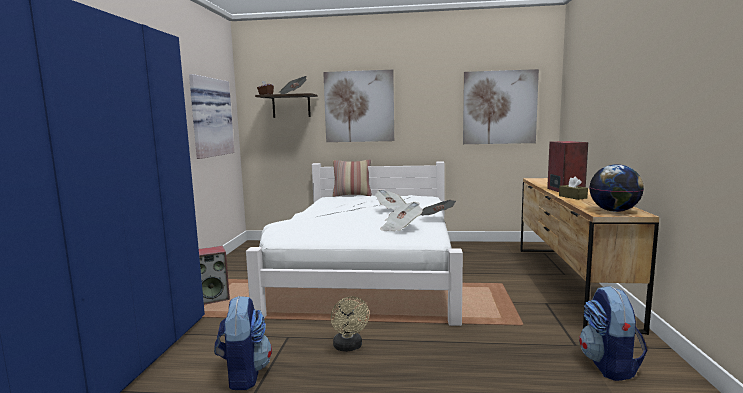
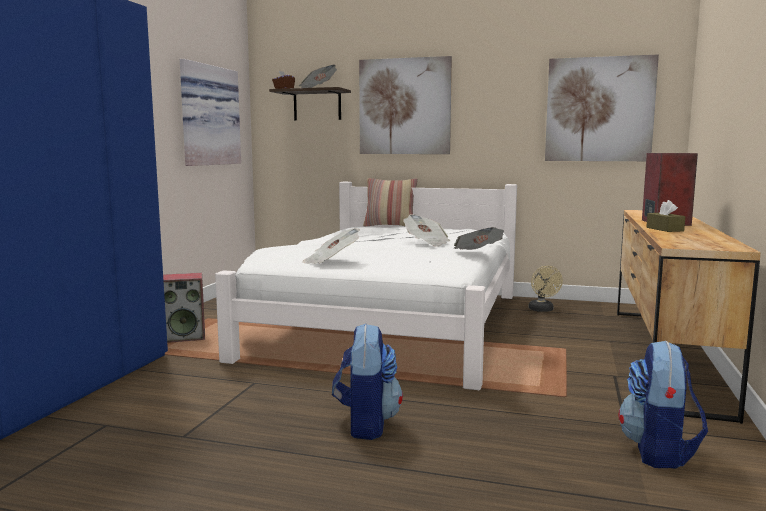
camera: 10 degrees right, 0 degrees up
(244, 374) = (185, 414): backpack -> backpack (366, 424)
(349, 347) = (322, 399): beige fan -> beige fan (542, 310)
(400, 228) = (419, 260): newspaper -> newspaper (331, 262)
(614, 211) = (702, 244): globe -> none

